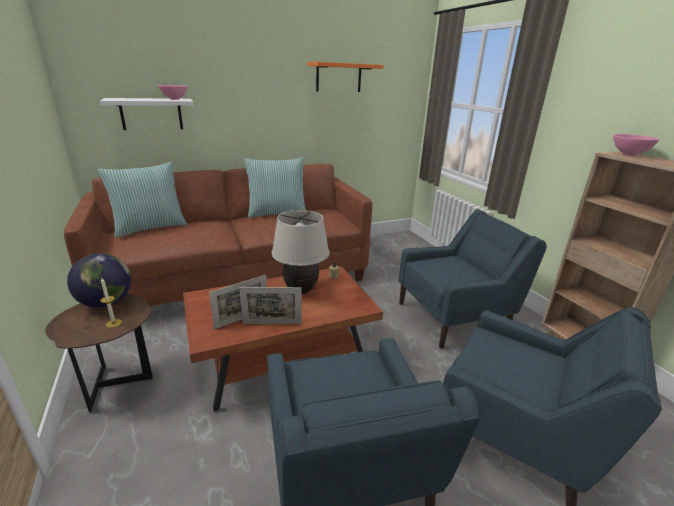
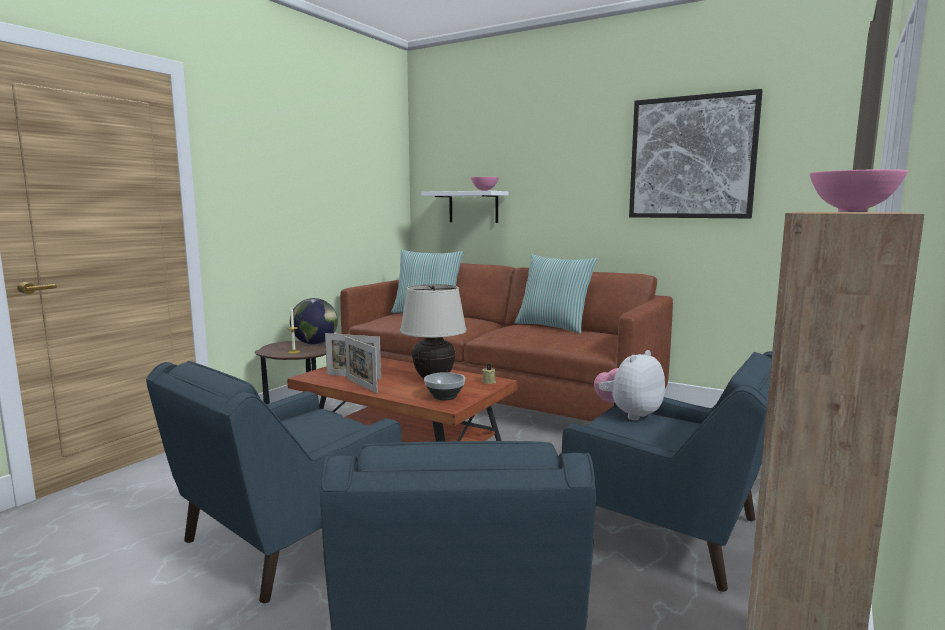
camera: 55 degrees right, 15 degrees down
(338, 77) = (692, 158): orange shelf -> picture
(345, 301) = (444, 397): none -> bowl
(424, 264) = (629, 414): none -> plush toy

